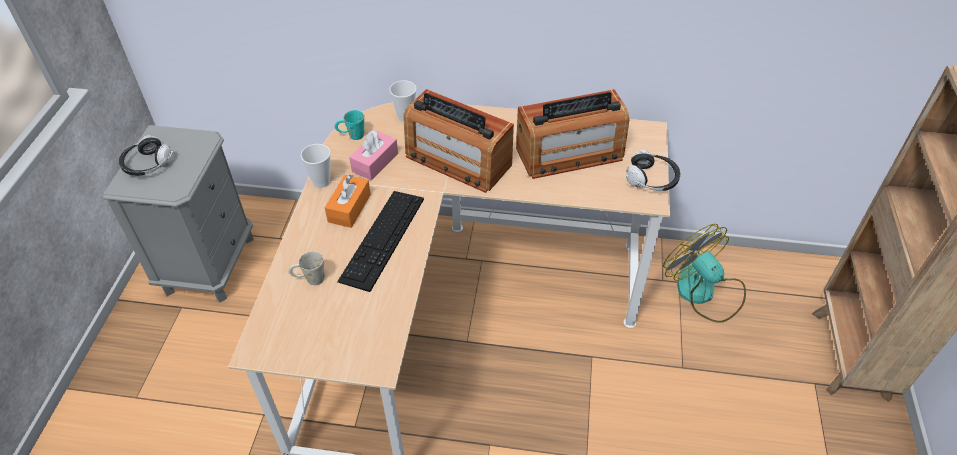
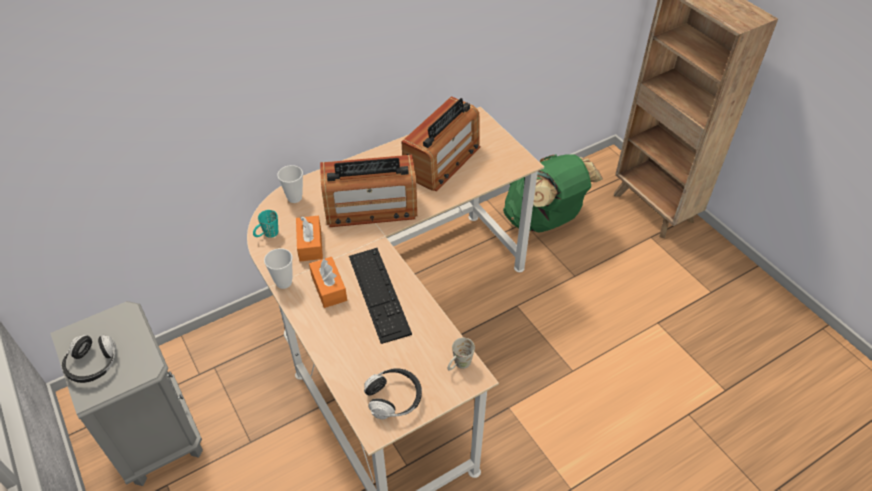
camera: 40 degrees left, 0 degrees up
(309, 279) = (358, 355): white mug -> white mug (459, 365)
(375, 162) = (310, 244): pink tissue box -> orange tissue box
(652, 179) = (511, 149): headphones -> headphones (394, 398)
(703, 292) = (544, 220): fan -> green backpack

